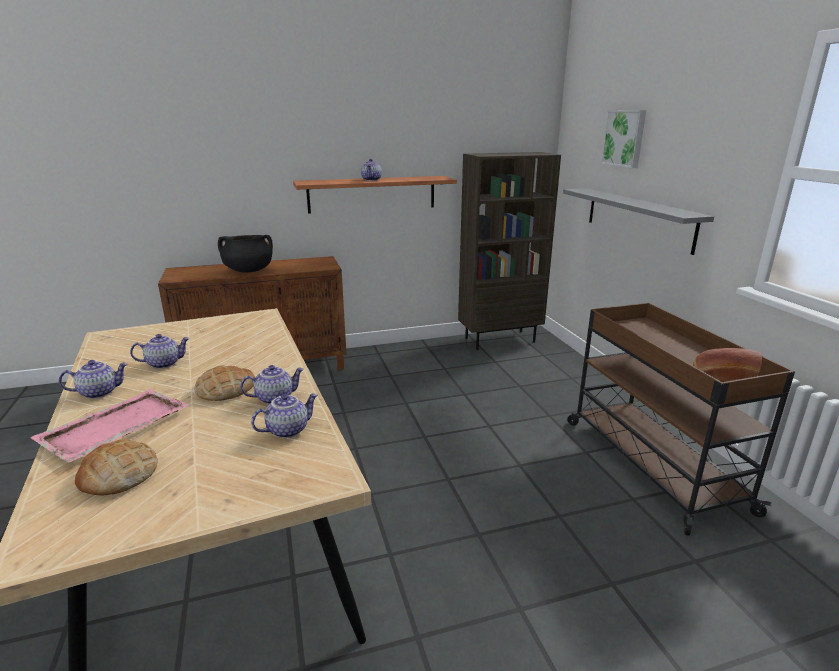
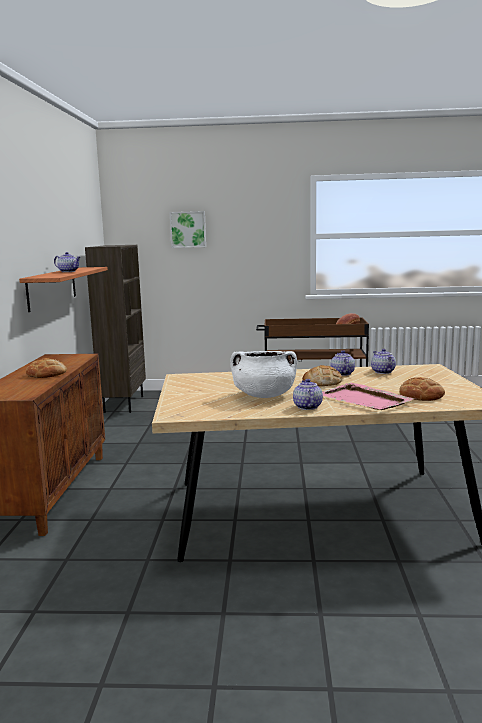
camera: 70 degrees left, 10 degrees down
(164, 363) = (264, 395): teapot -> white cooking pot
(248, 270) = (47, 374): black cooking pot -> bread
(638, 218) = (215, 277): grey shelf -> none

